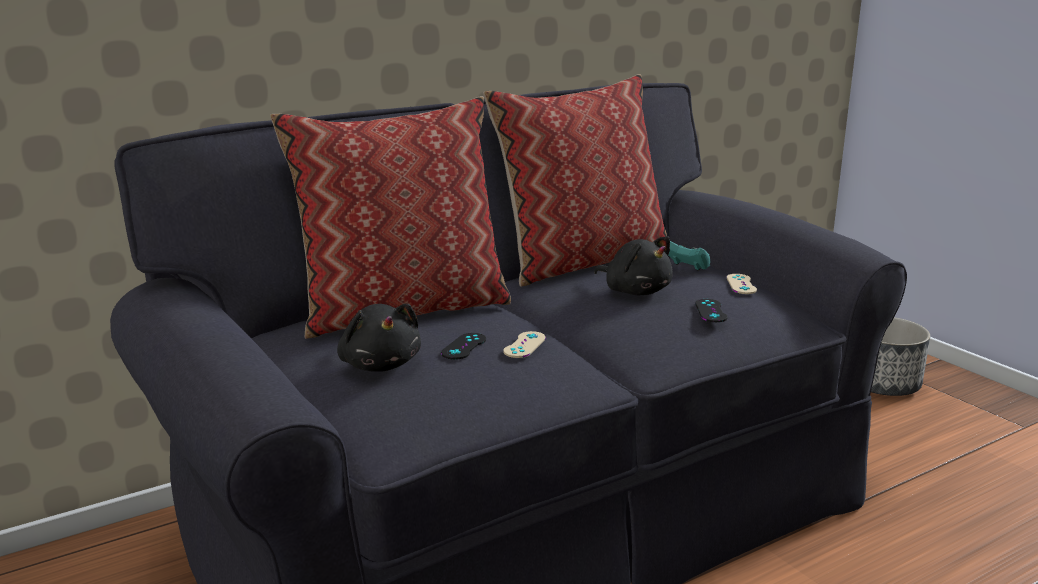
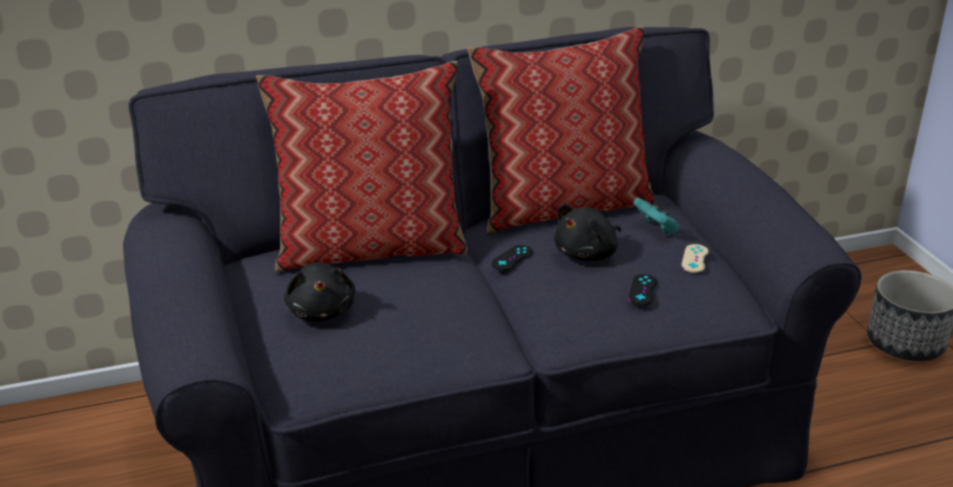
camera: 15 degrees right, 10 degrees up
(464, 346) = (398, 302): black game controller -> black game controller (512, 258)
(524, 345) = (451, 307): beige game controller -> none
(635, 291) = (587, 254): black plush toy -> black plush toy turned 75 degrees clockwise

